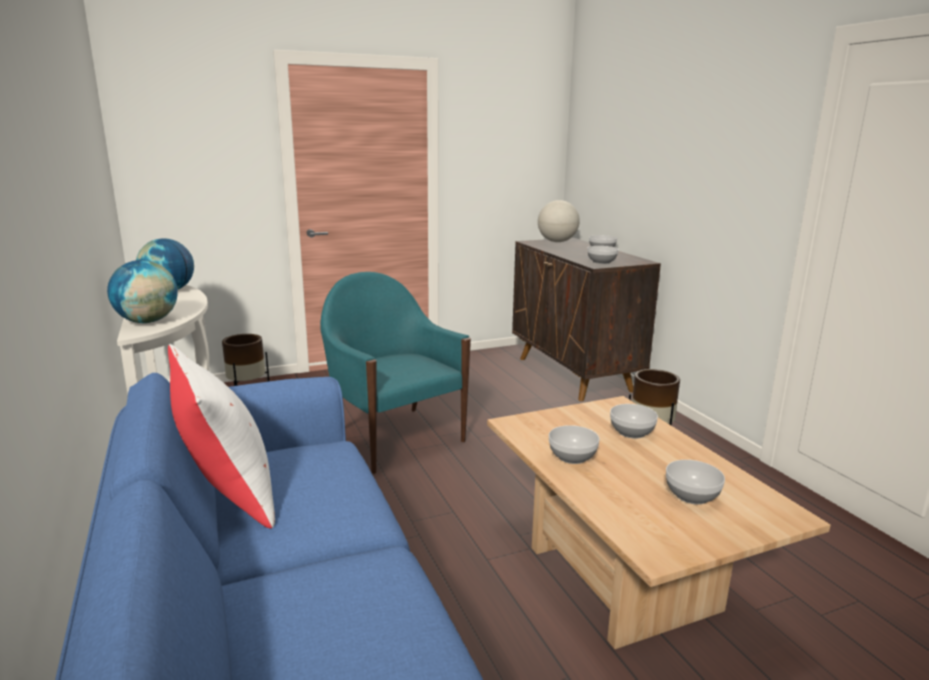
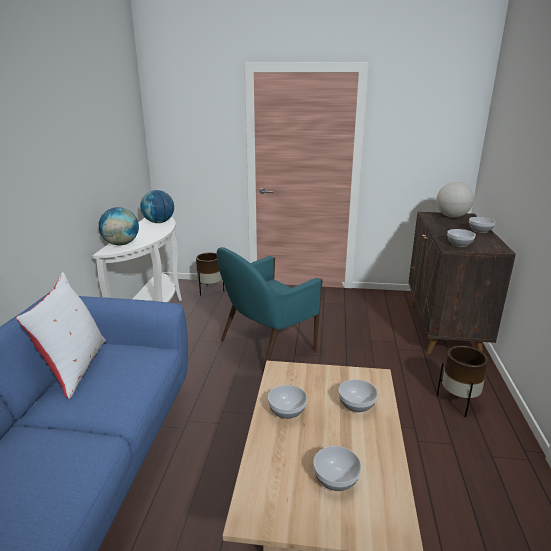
camera: 30 degrees right, 5 degrees up
(394, 438) = (265, 346): turquoise armchair -> turquoise armchair turned 120 degrees counterclockwise

